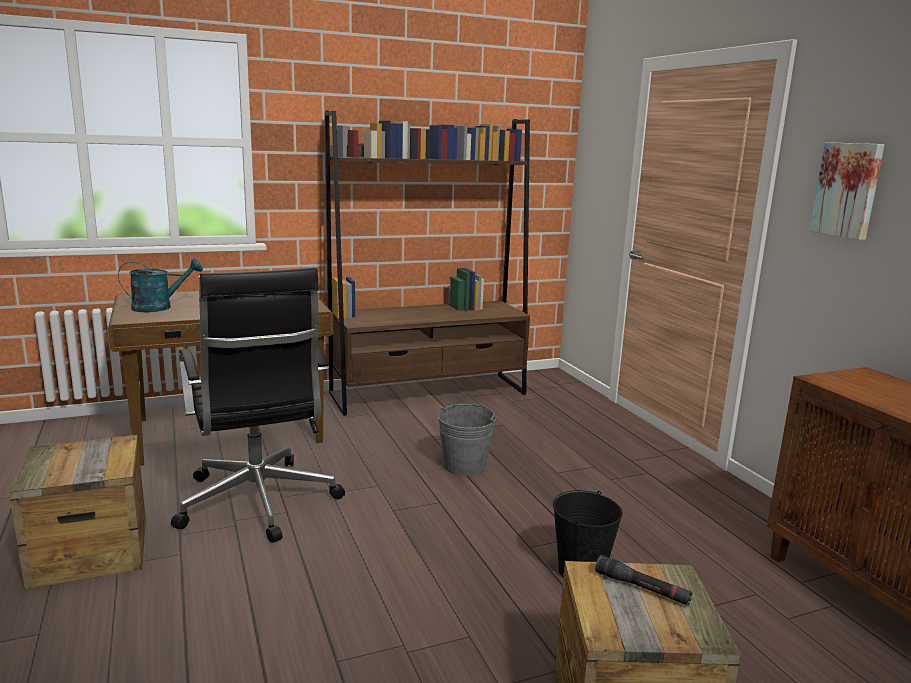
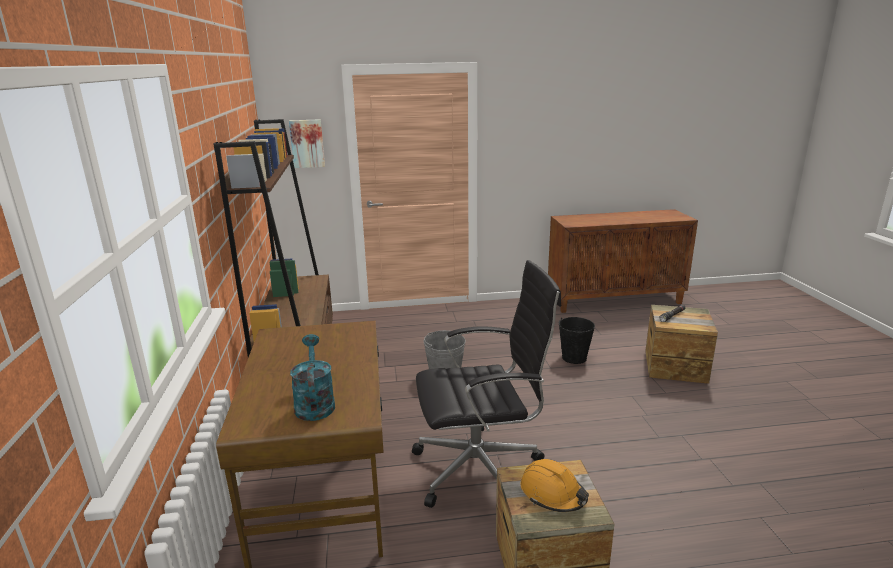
camera: 75 degrees left, 5 degrees up
(77, 461) = (553, 494): none -> orange hard hat
(848, 190) = (524, 138): picture -> picture (307, 143)

